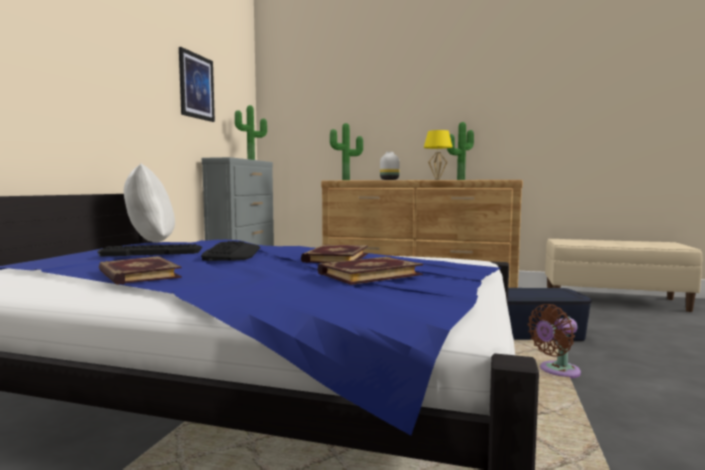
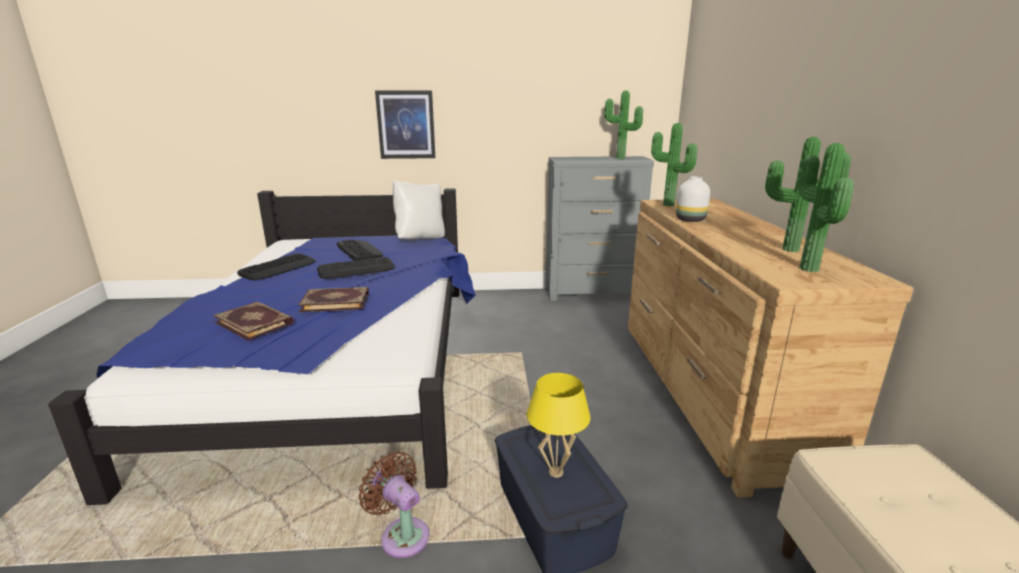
camera: 70 degrees right, 15 degrees up
(137, 274) = (278, 268): book -> keyboard
(196, 86) = (551, 80): picture -> picture (406, 125)
(437, 179) = (721, 240): yellow table lamp -> yellow table lamp (556, 472)
(493, 179) = (805, 269): none -> potted plant

